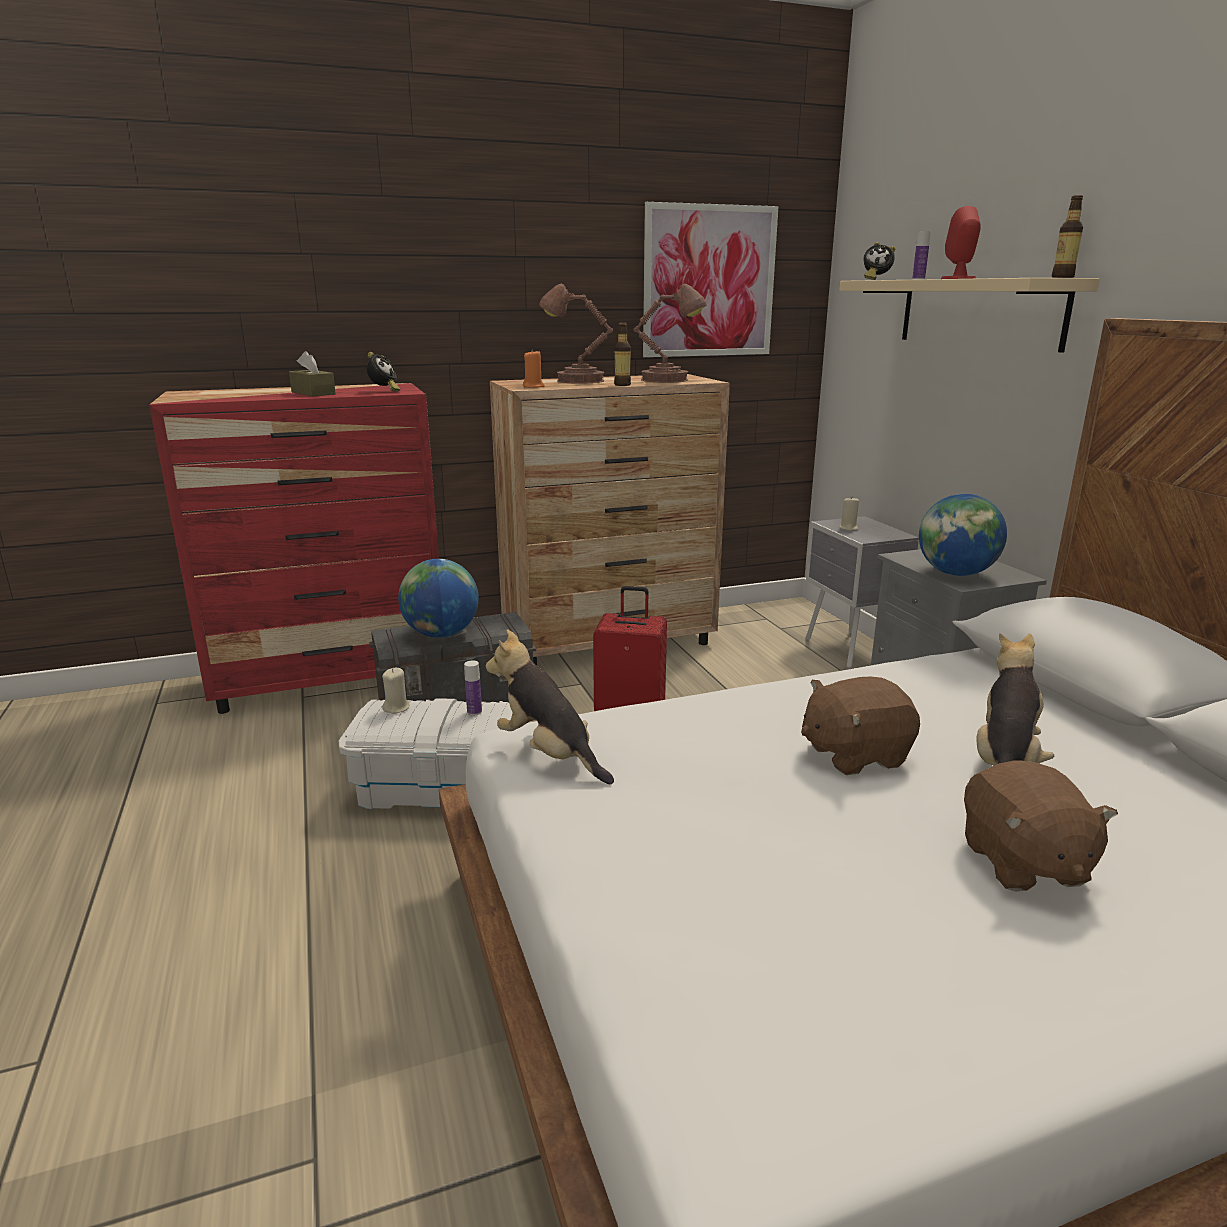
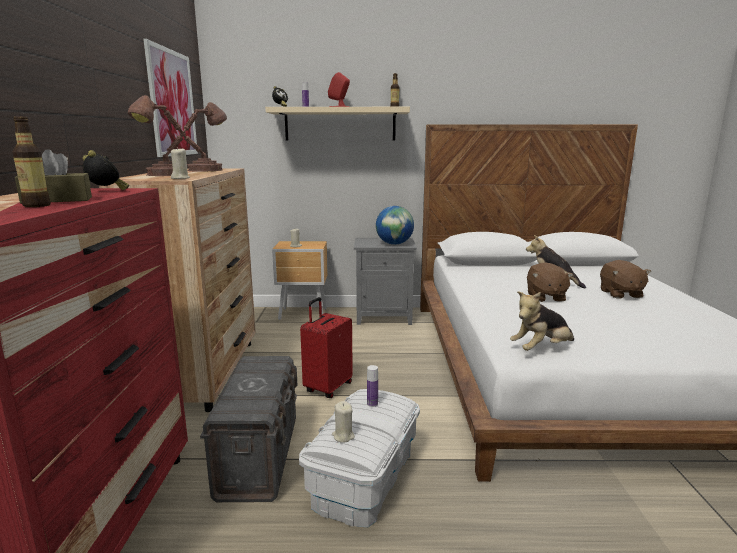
camera: 70 degrees left, 5 degrees down
(441, 634) = (258, 388): globe -> none
(533, 387) = (180, 178): orange candle -> beige candle
(622, 385) = (215, 173): bottle -> bottle (37, 205)
(850, 651) = (304, 314): grey nightstand -> brown nightstand
(1022, 862) = (620, 294): brown plush toy -> brown plush toy turned 75 degrees clockwise

